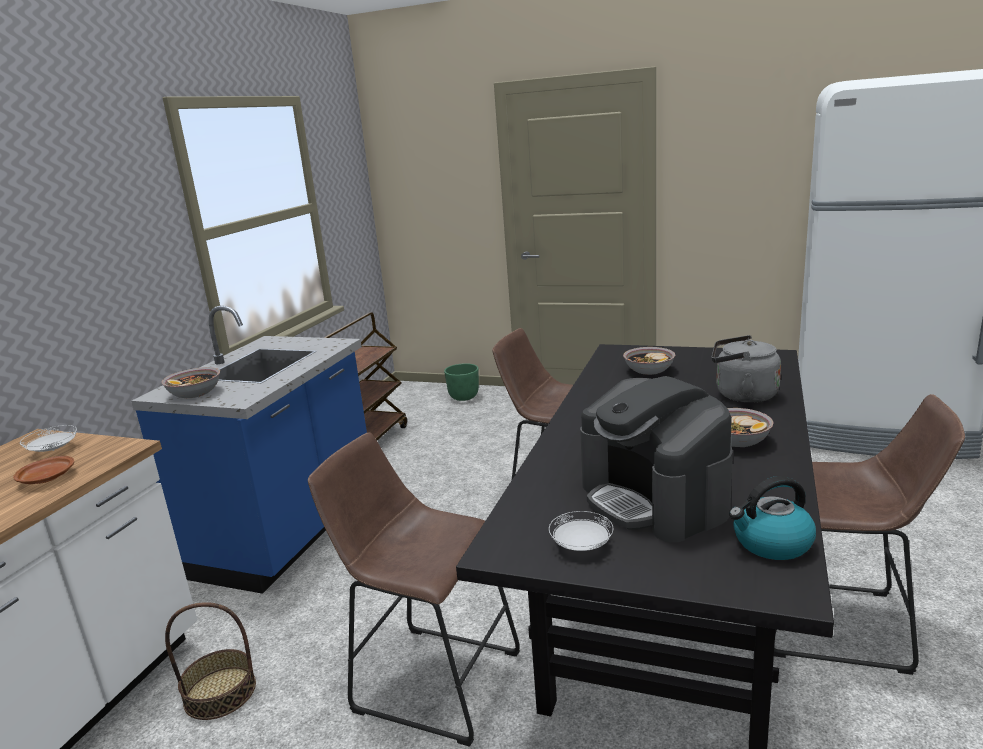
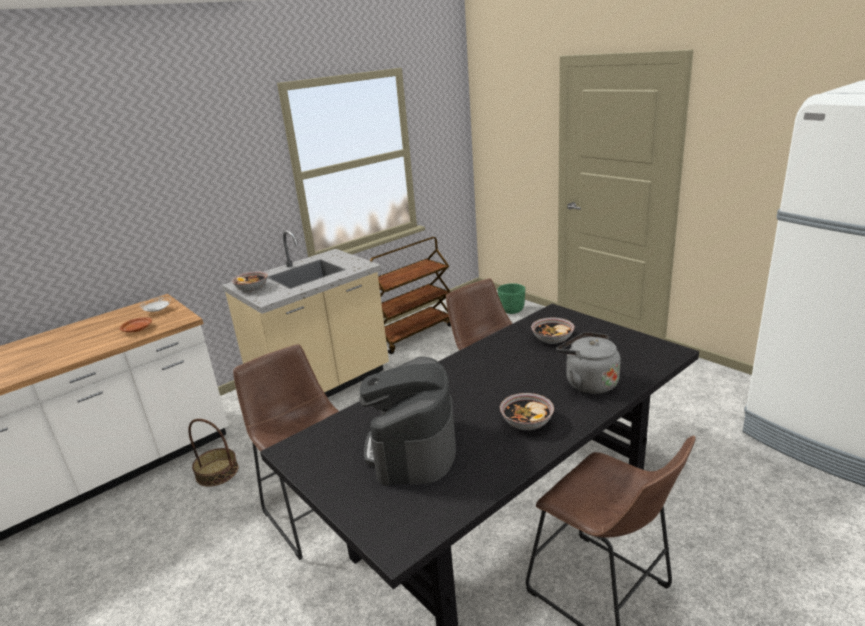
camera: 30 degrees right, 5 degrees up
(290, 534) = (323, 386): blue counter -> beige counter
(581, 546) = (331, 465): white plate -> none
(771, 543) = (434, 510): kettle -> none

